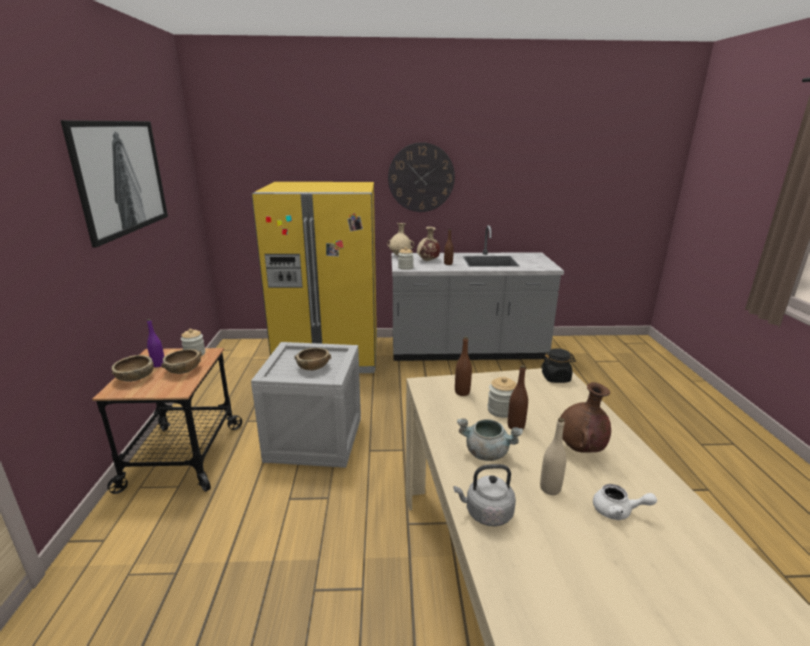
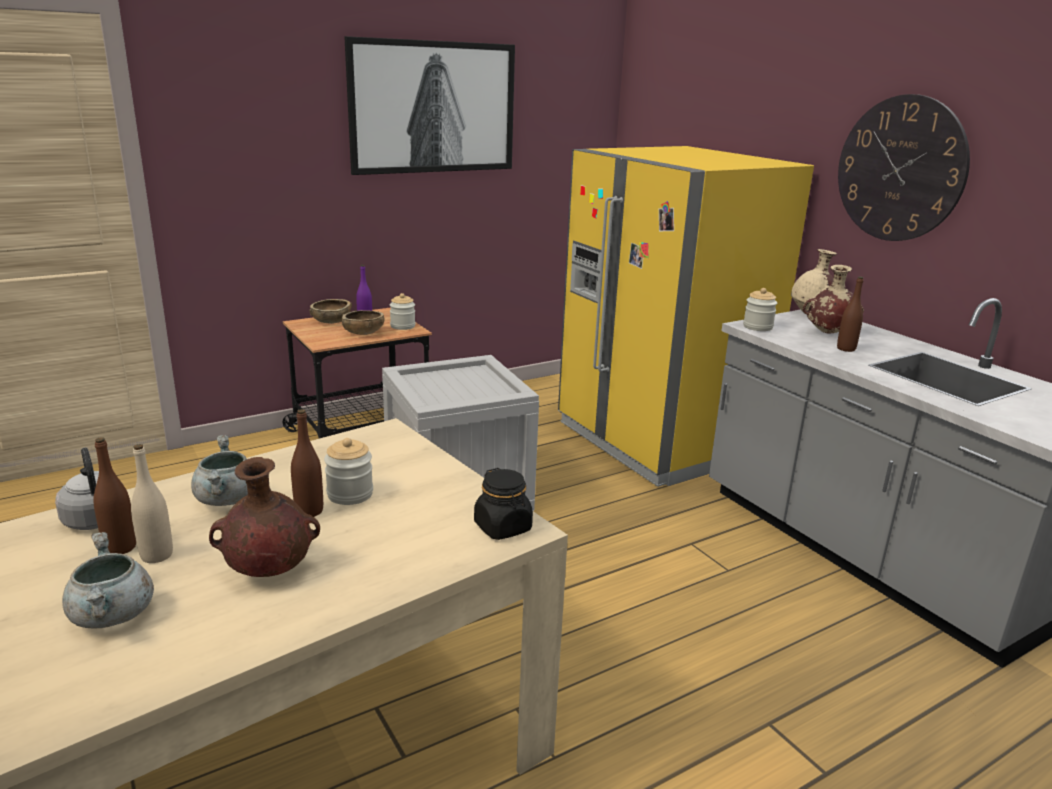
camera: 60 degrees right, 0 degrees up
(313, 367) = (454, 390): brown bowl -> none
(462, 392) = (383, 459): brown bottle -> brown bottle (120, 547)
(618, 511) = (113, 615): white teapot -> grey cooking pot

